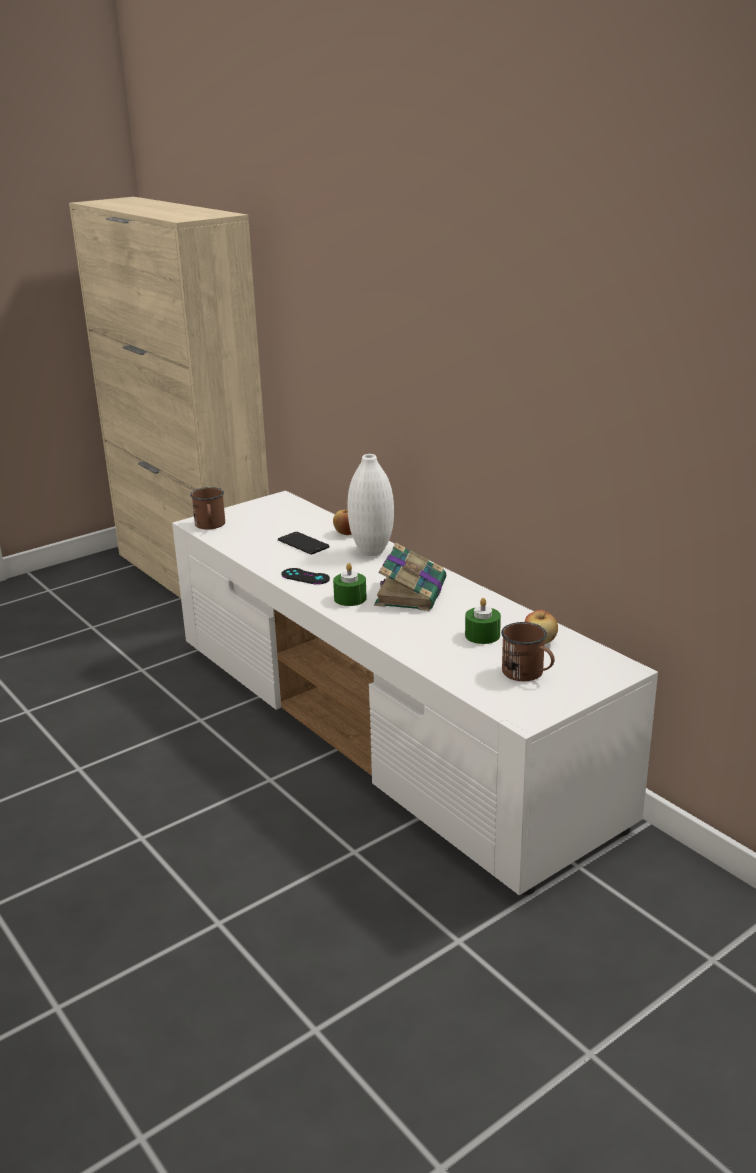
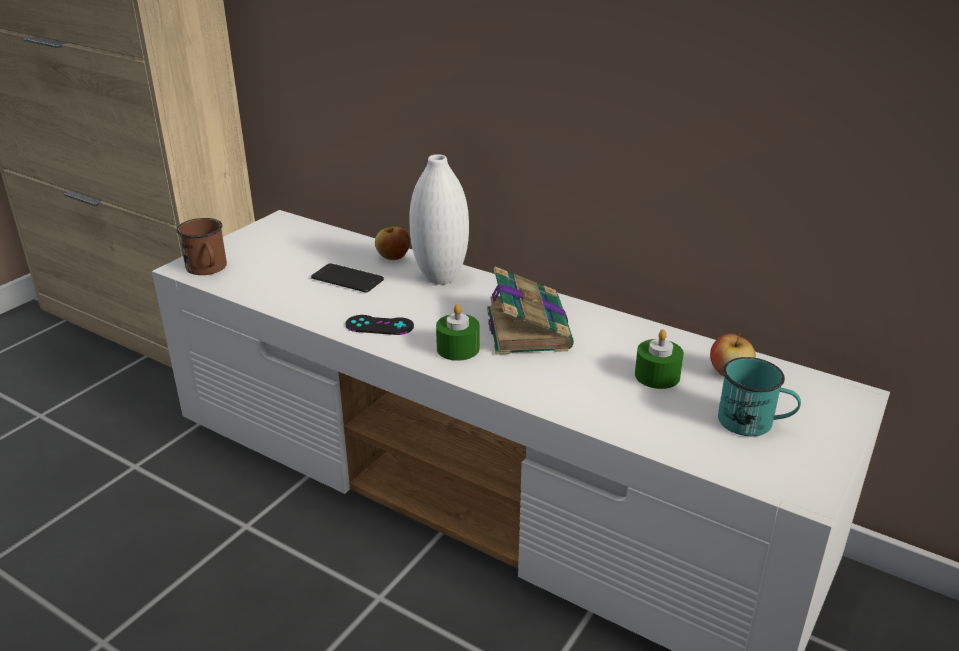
camera: 20 degrees left, 5 degrees up
(528, 674) = (754, 423): brown mug -> turquoise mug

